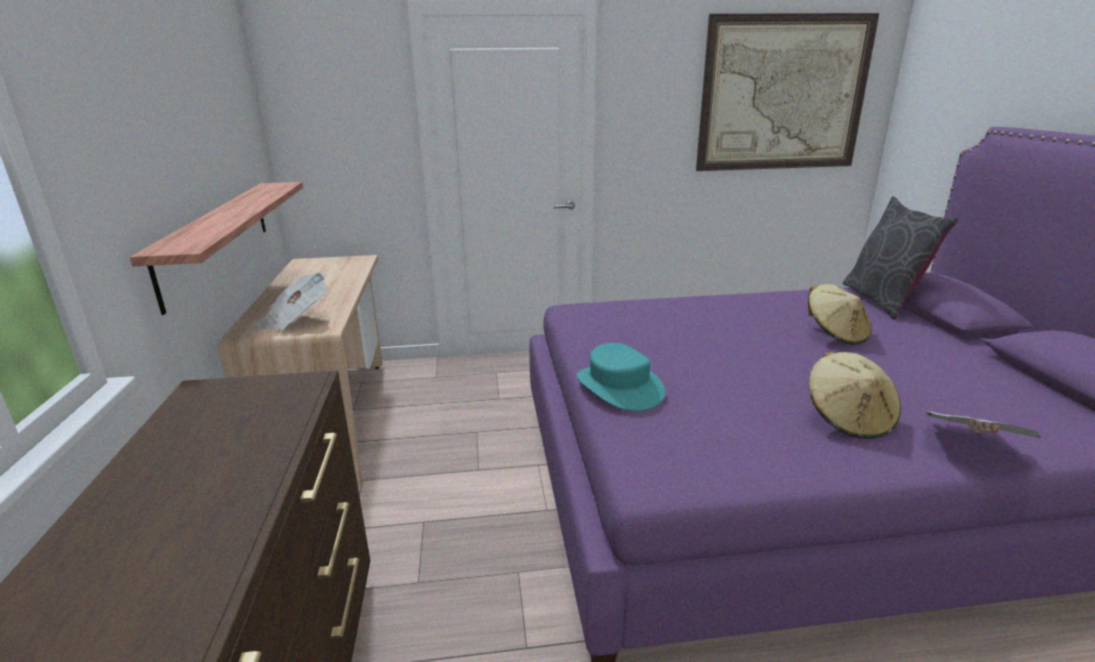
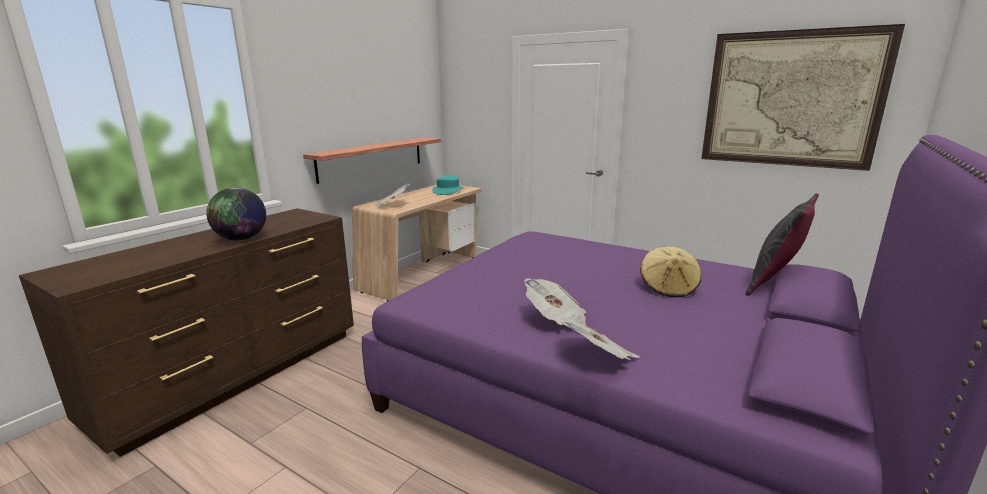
camera: 40 degrees right, 5 degrees down
(237, 501) = (241, 239): none -> globe
(618, 387) = (472, 269): turquoise hat -> turquoise hat (448, 191)
(848, 419) = (556, 320): beige hat -> newspaper

